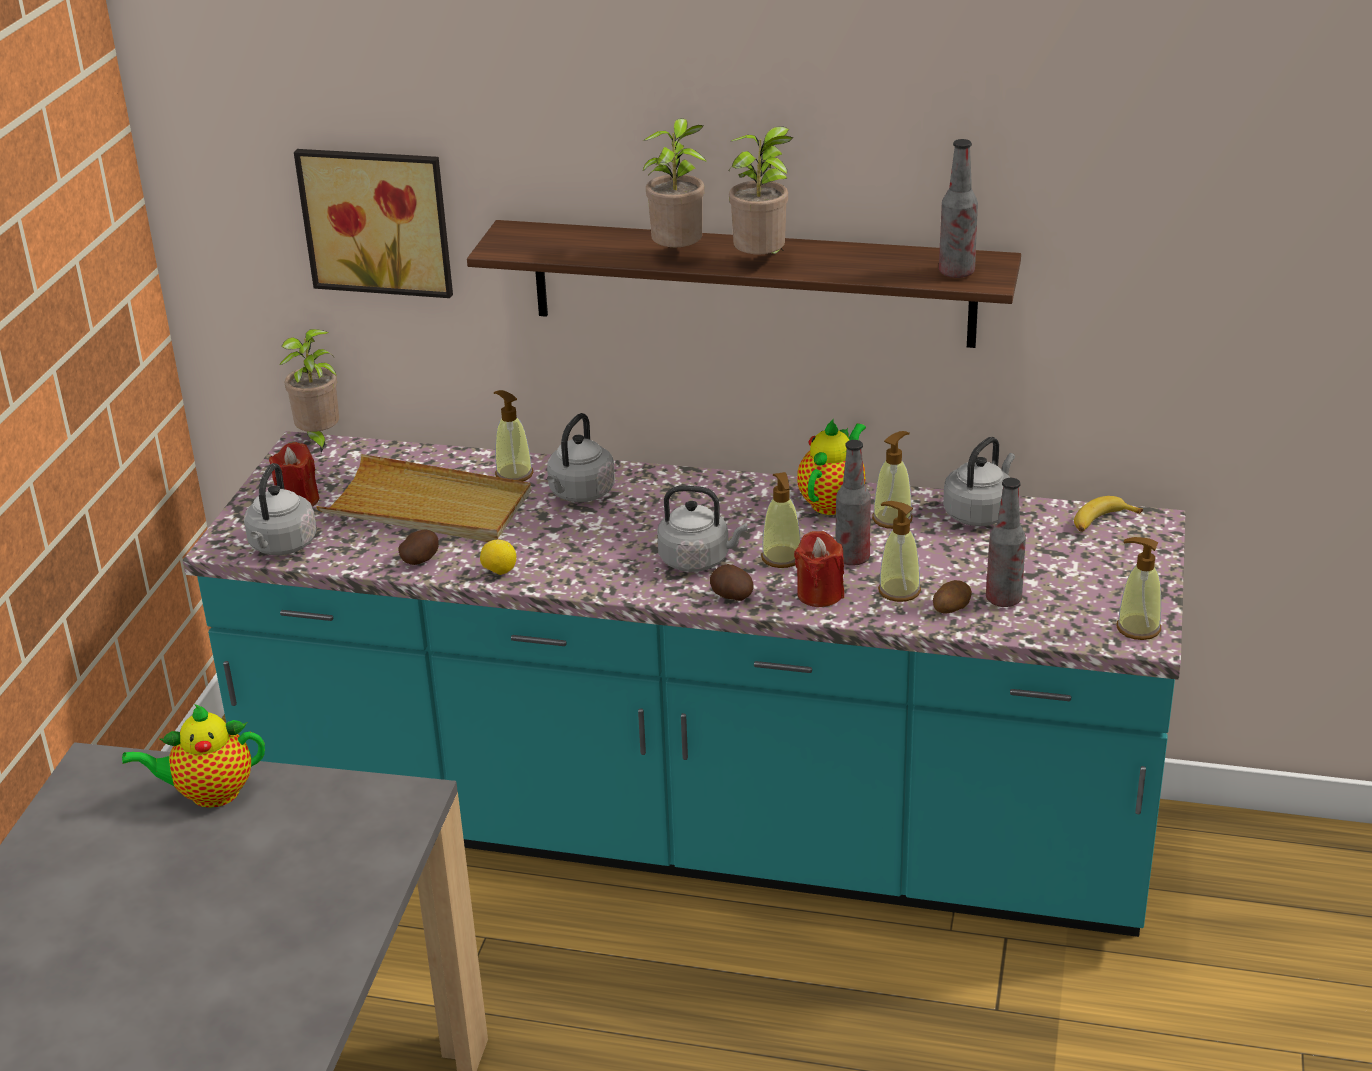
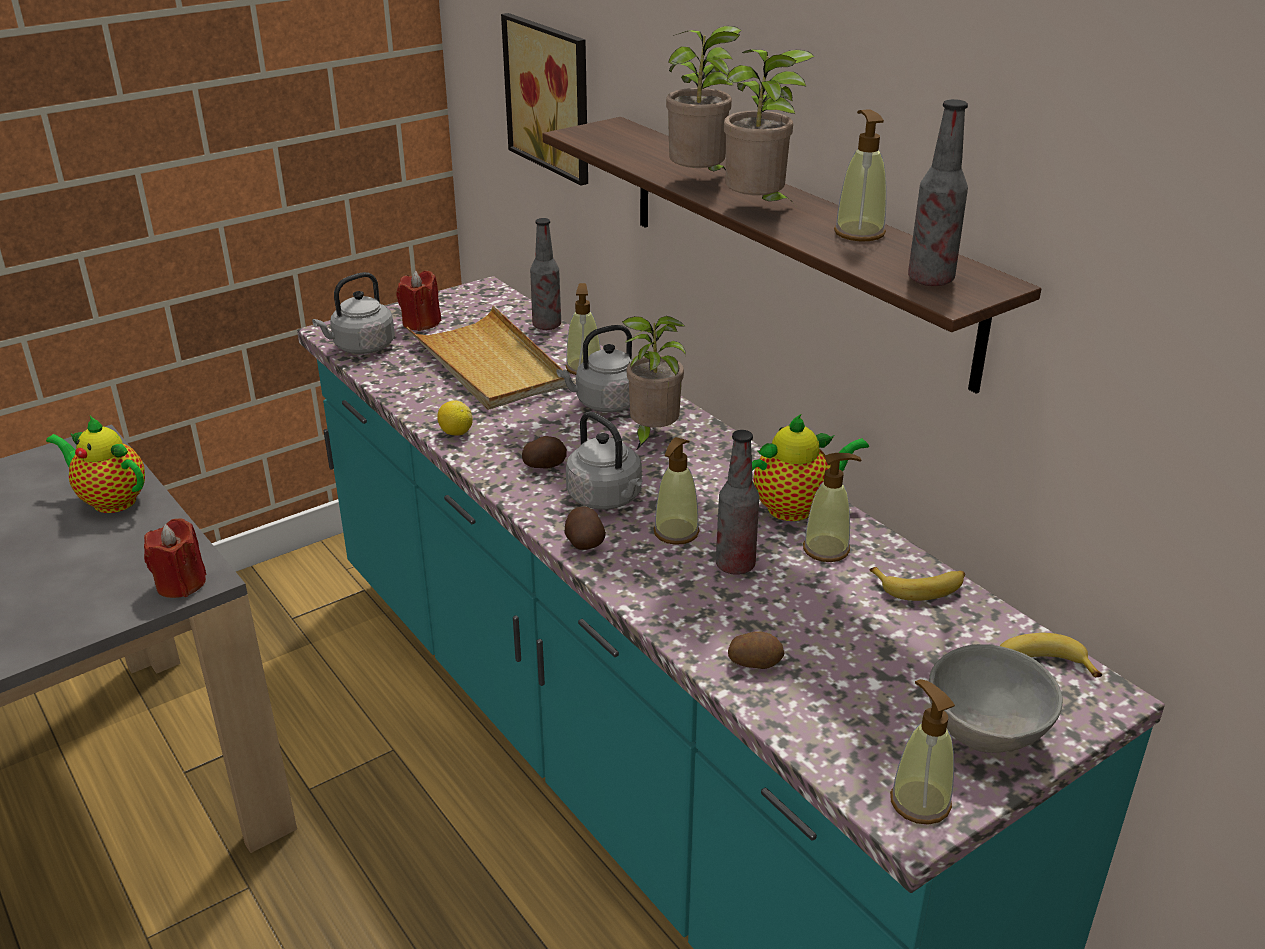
camera: 40 degrees right, 0 degrees up
(319, 440) = (501, 289): potted plant -> potted plant (652, 435)
(421, 560) = (423, 398): potato -> potato (545, 466)
(819, 594) = (657, 581): red candle -> red candle (181, 583)
(898, 590) = (731, 618): soap dispenser -> soap dispenser (859, 233)
(979, 513) = (920, 587): grey kettle -> banana
(1003, 599) = (818, 684): bottle -> bottle (547, 325)
(1123, 574) = (988, 732): none -> grey bowl

